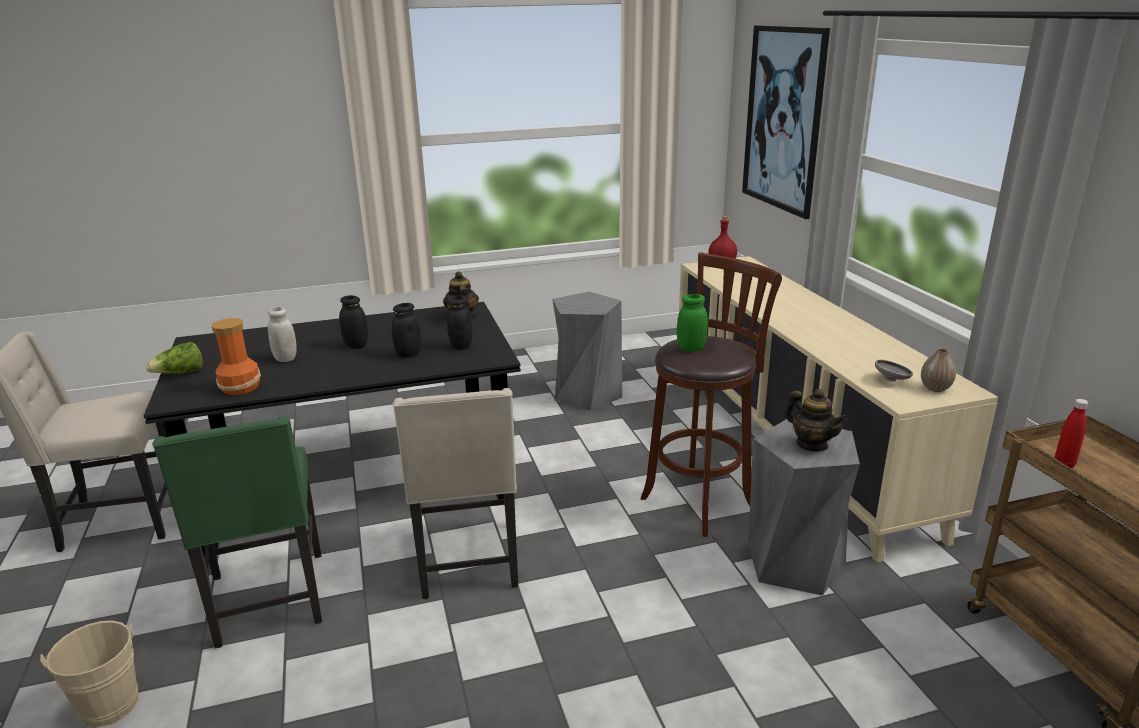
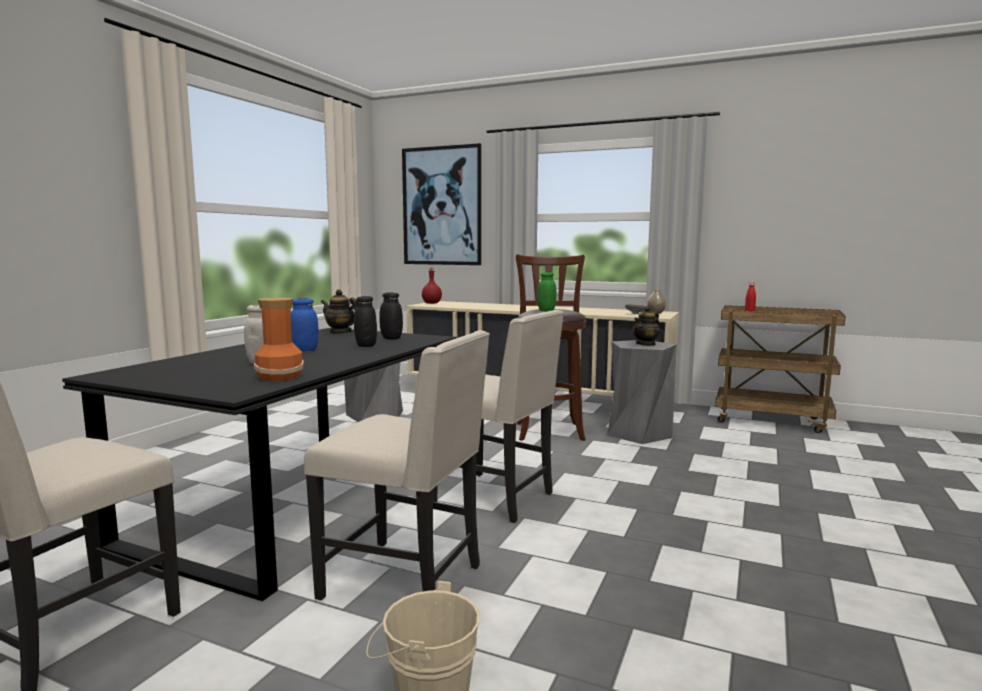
camera: 50 degrees left, 15 degrees down
(180, 373) = (173, 385): lettuce -> none
(269, 601) = (406, 581): green chair -> beige chair
(356, 345) = (305, 350): black jar -> blue jar
(812, 444) = (646, 344): teapot -> teapot turned 135 degrees clockwise

